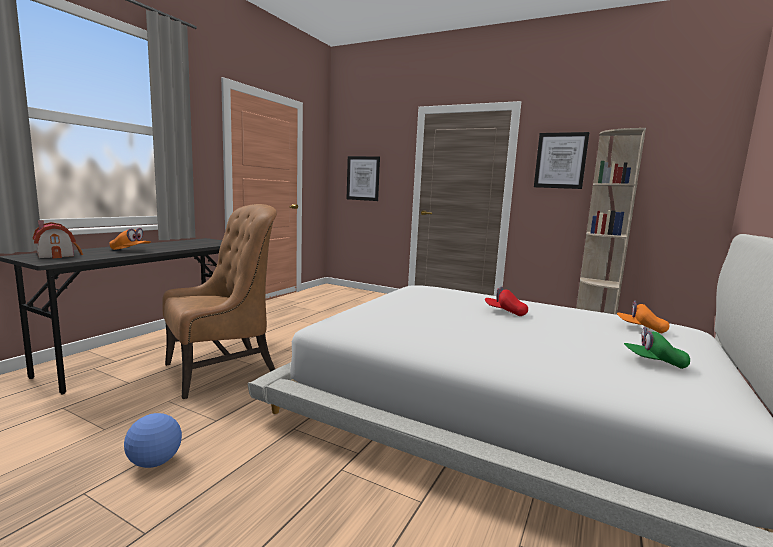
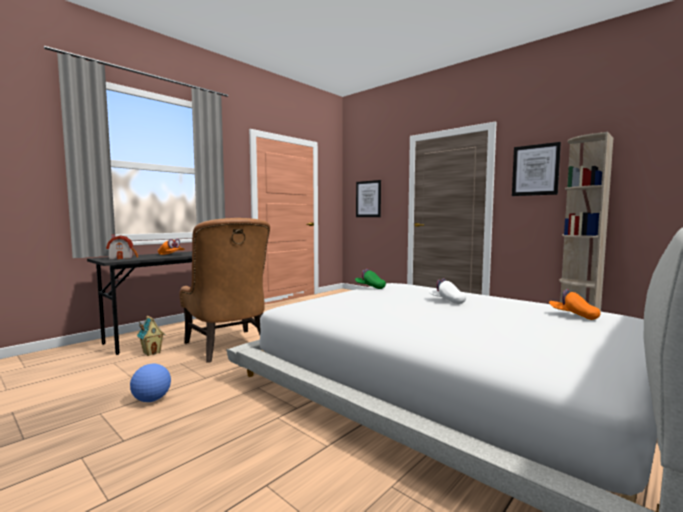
camera: 15 degrees right, 5 degrees down
(116, 387) = (152, 352): none -> toy house
(223, 370) = (228, 345): brown chair -> brown chair turned 75 degrees clockwise
(505, 312) = (446, 301): red cap -> white cap
(654, 362) = (553, 340): green cap -> green cap (370, 287)

